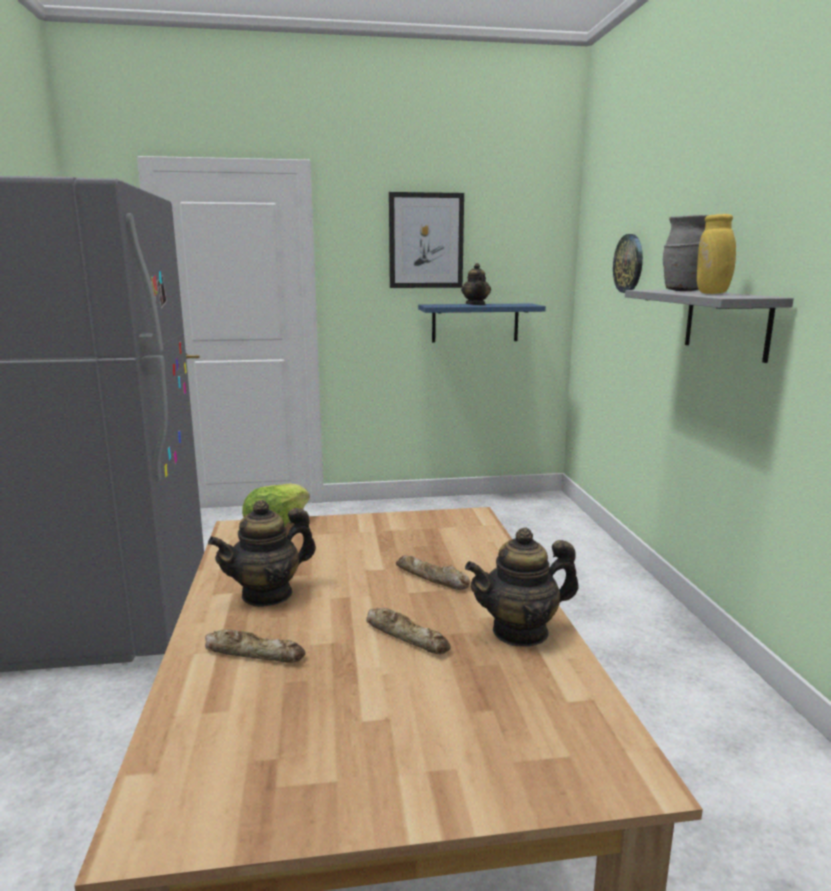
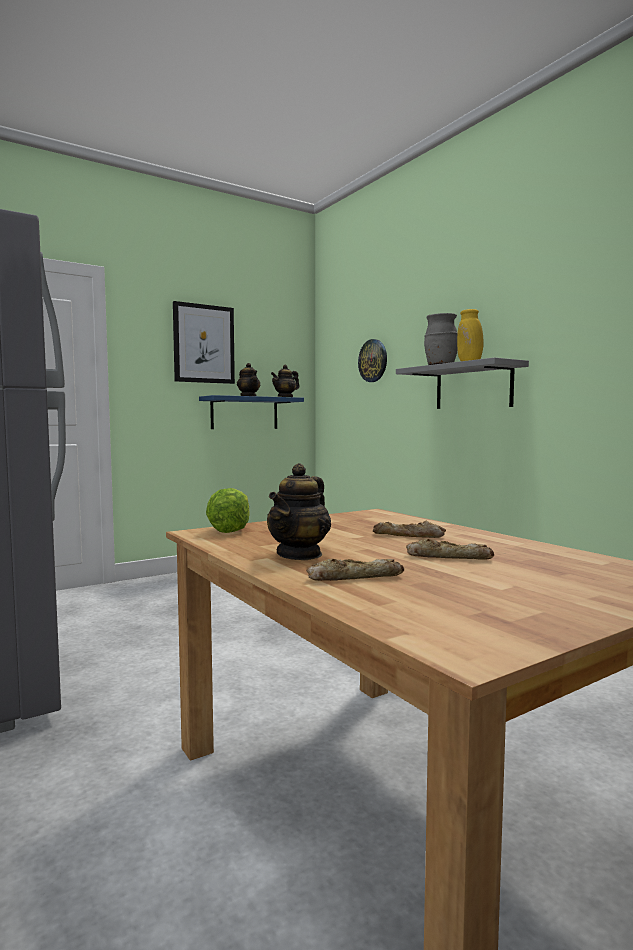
camera: 25 degrees left, 10 degrees down
(520, 631) = (515, 546): teapot -> teapot (285, 397)

